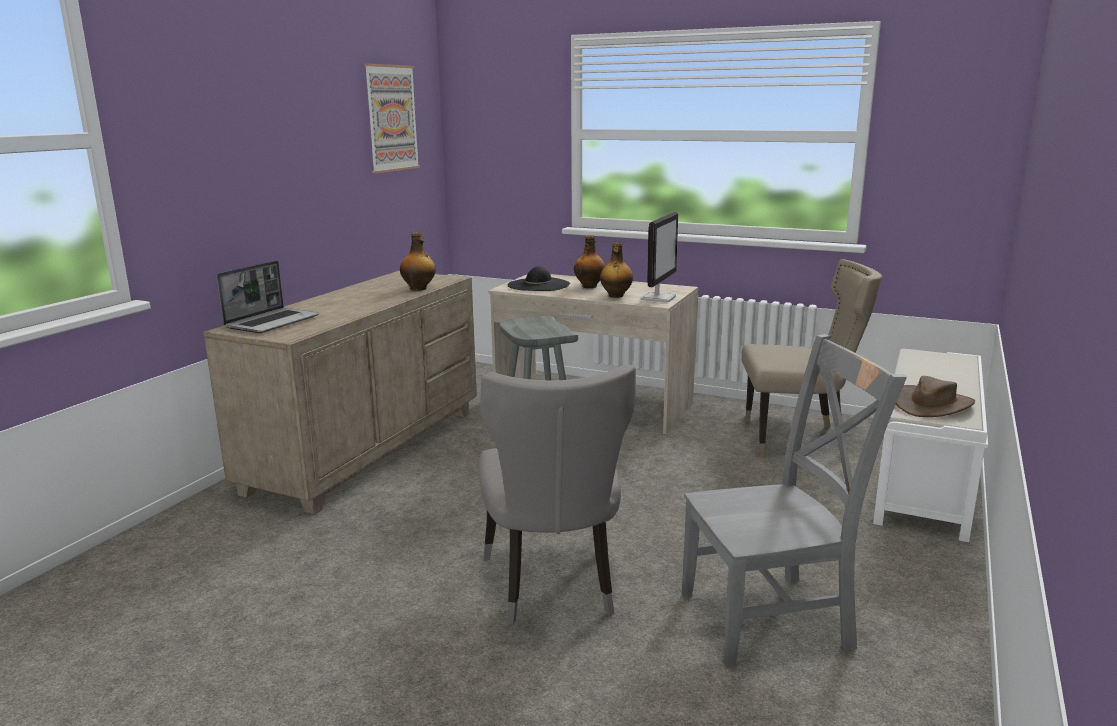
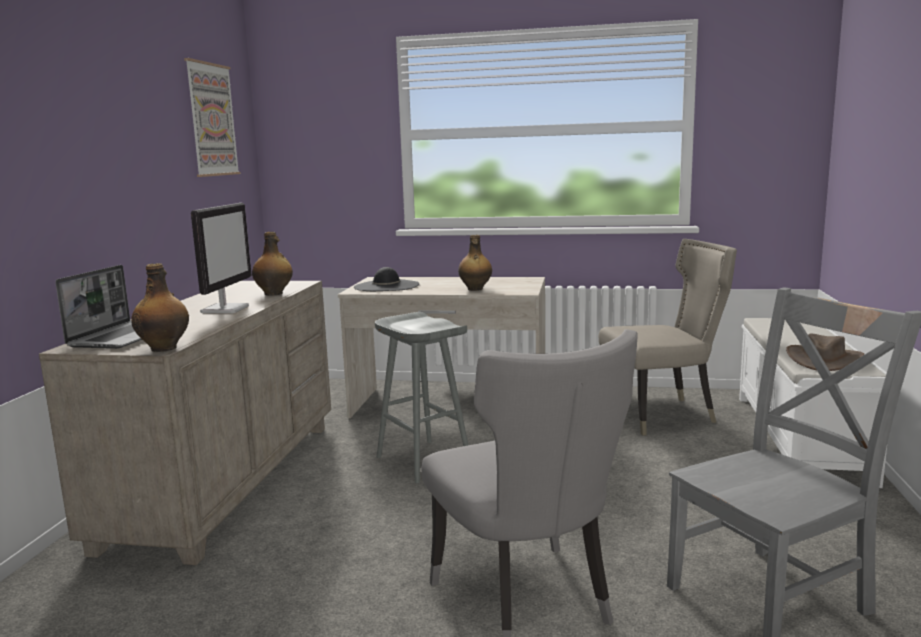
camera: 15 degrees left, 5 degrees down
(590, 286) = (440, 283): bottle -> bottle (165, 348)
(658, 298) = (518, 288): monitor -> monitor (225, 309)

